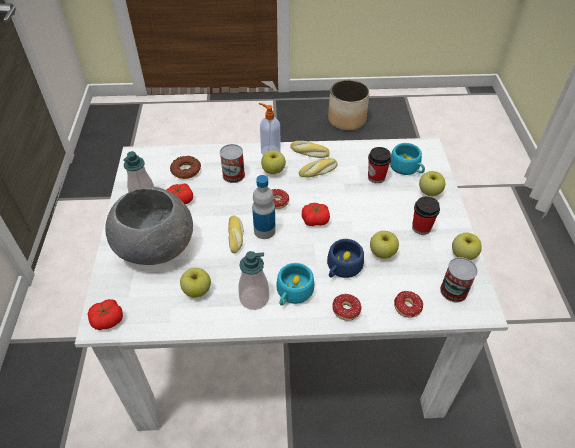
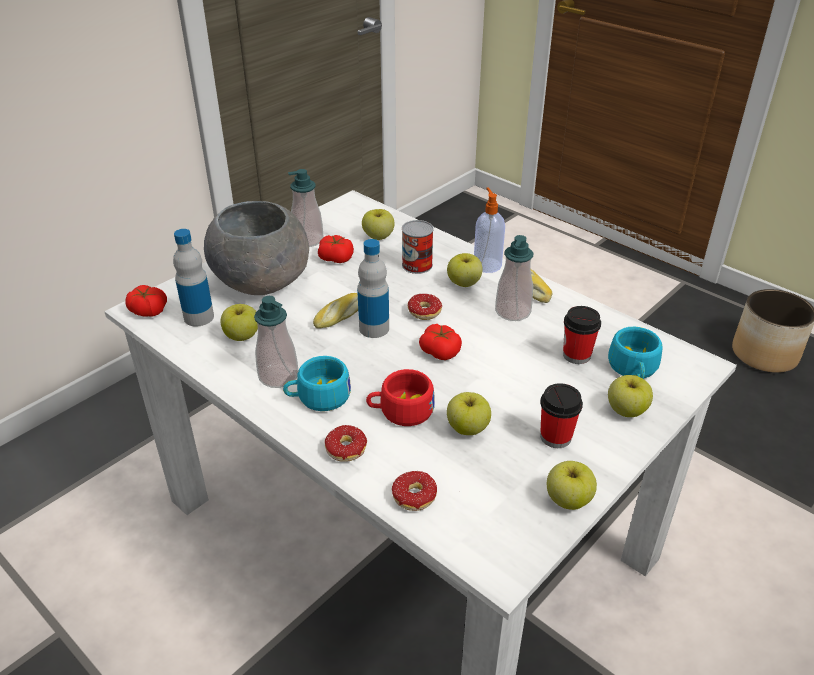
camera: 45 degrees right, 10 degrees down
(150, 299) = (199, 317): none -> bottle
(186, 170) = (378, 237): donut -> apple
(318, 172) = (512, 311): bread -> soap dispenser
(342, 268) = (400, 411): blue cup -> red cup
(453, 291) = (495, 524): can -> none

